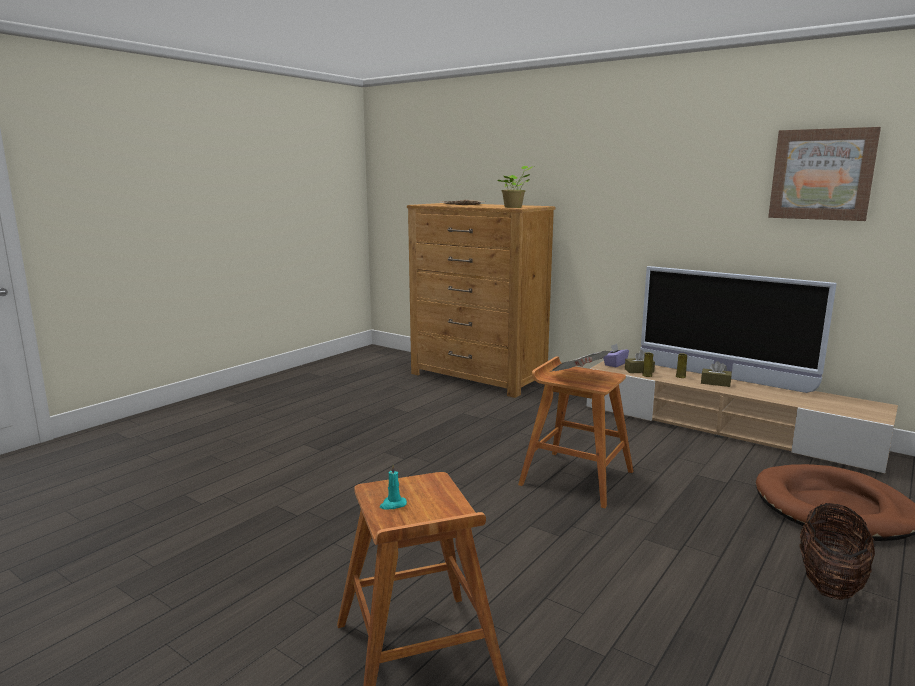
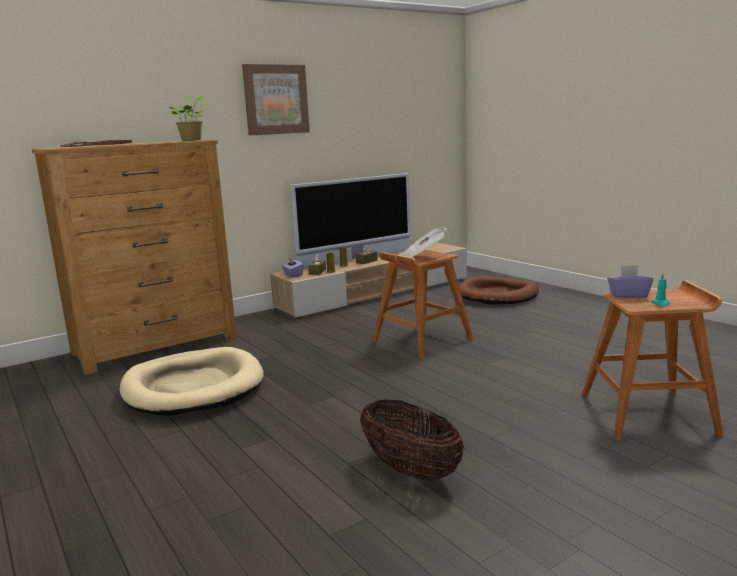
camera: 70 degrees left, 0 degrees up
(402, 407) = (193, 387): none -> beige dog bed
(431, 485) = (628, 295): none -> purple tissue box
(822, 174) = (383, 102): picture -> picture (276, 99)
(830, 582) = (571, 311): basket -> basket (410, 470)

